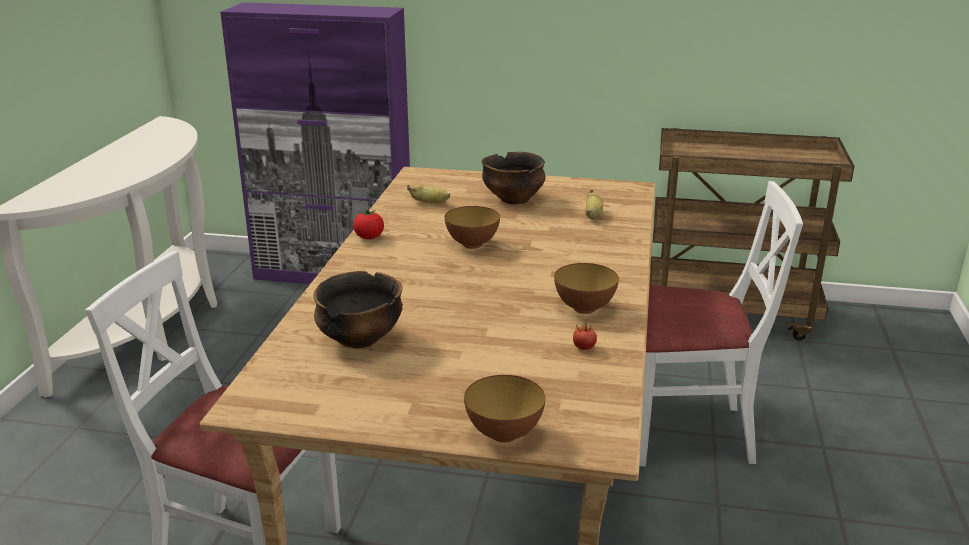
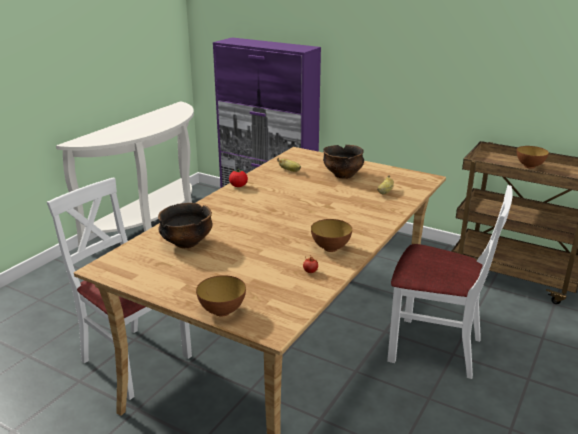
camera: 20 degrees right, 0 degrees up
(472, 244) = (294, 199): bowl -> bowl (529, 166)

